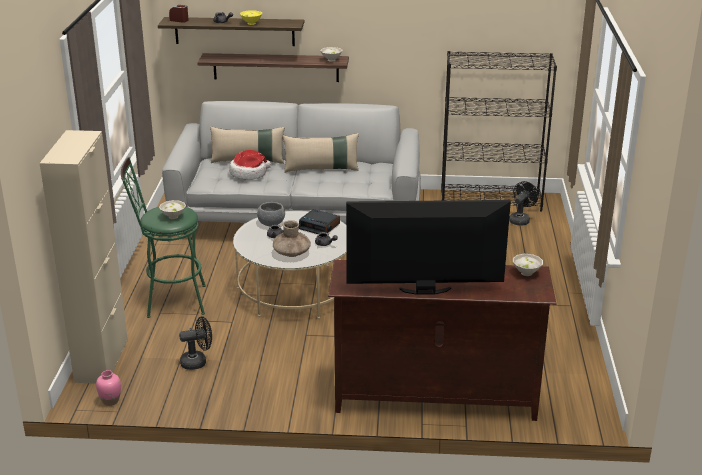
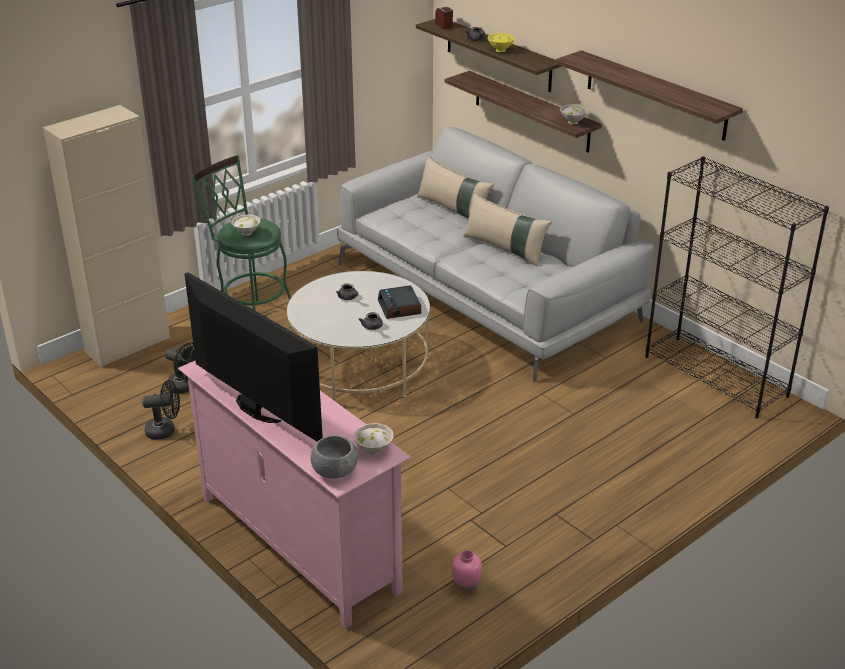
camera: 45 degrees right, 5 degrees up
(110, 401) = (81, 382): pink vase -> pink vase (466, 586)
(249, 173) = (431, 223): hat -> none
(271, 223) = (365, 283): grey bowl -> grey bowl (334, 471)
(291, 253) = (330, 321): brown vase -> none
(397, 20) = (655, 95): none -> shelf
(434, 399) = (297, 544): brown tv stand -> pink tv stand
(520, 219) = (712, 415): black fan -> black fan (165, 430)

